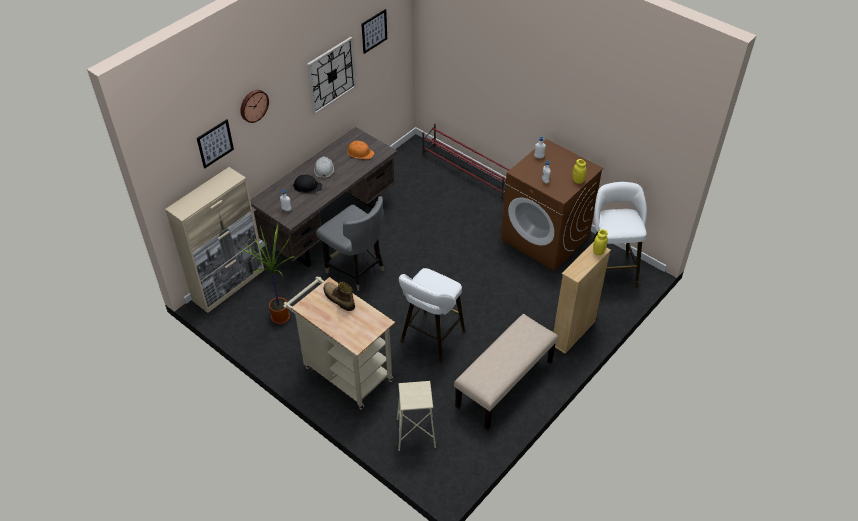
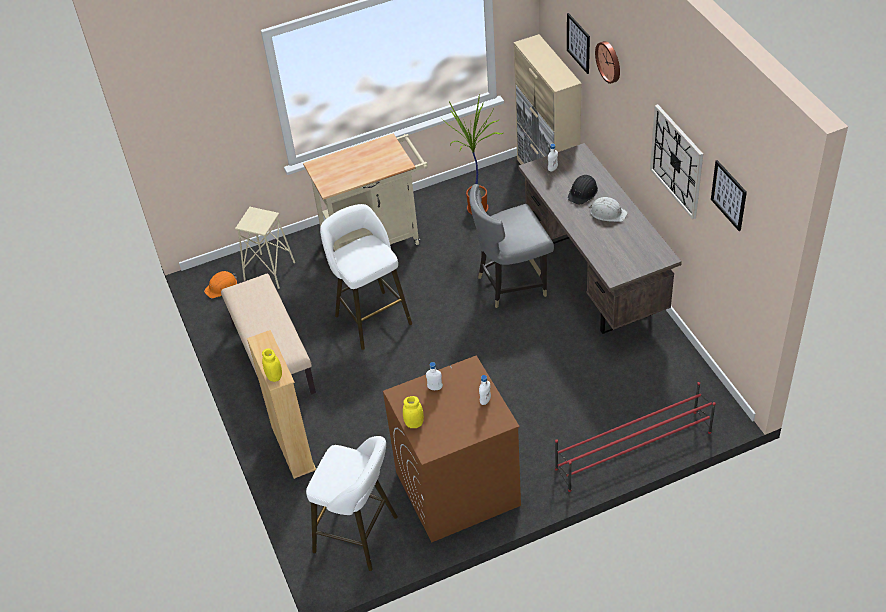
camera: 120 degrees right, 0 degrees up
(338, 299) = (380, 166): boot -> none
(360, 152) = (623, 252): orange hard hat -> orange hard hat (222, 287)

